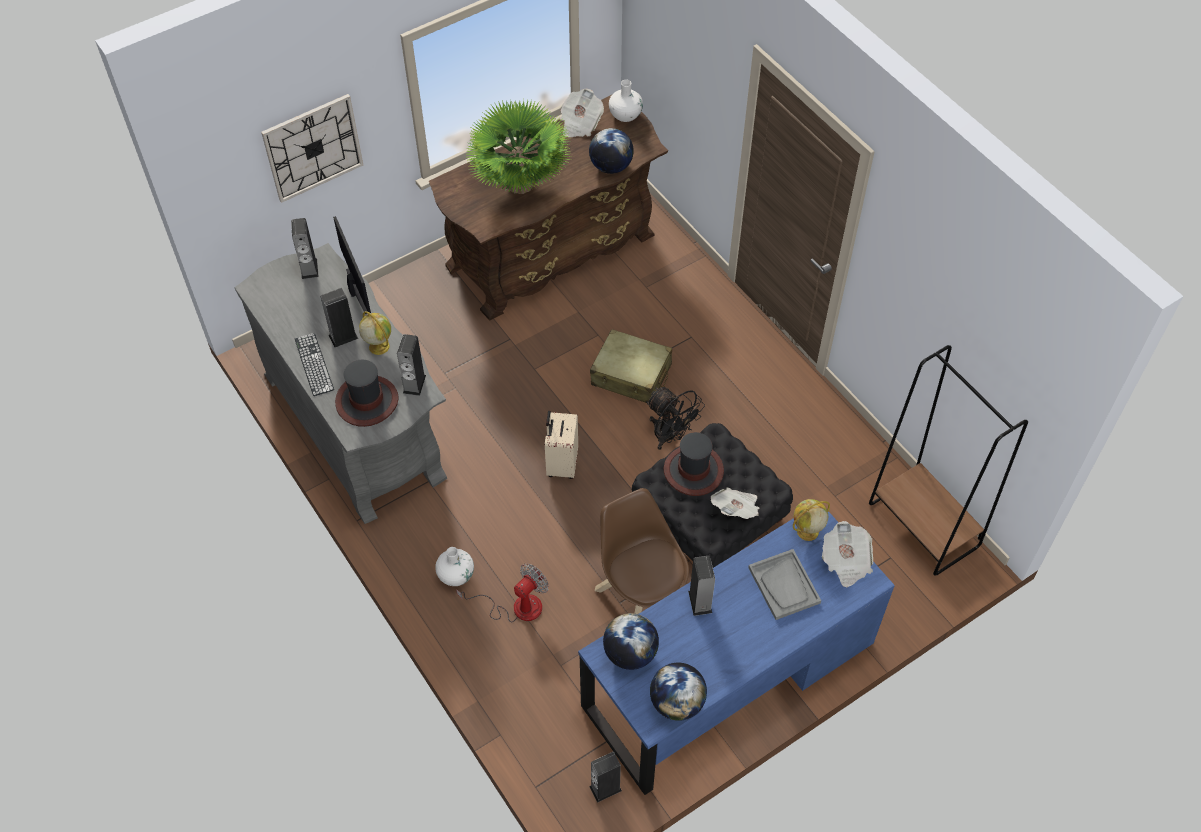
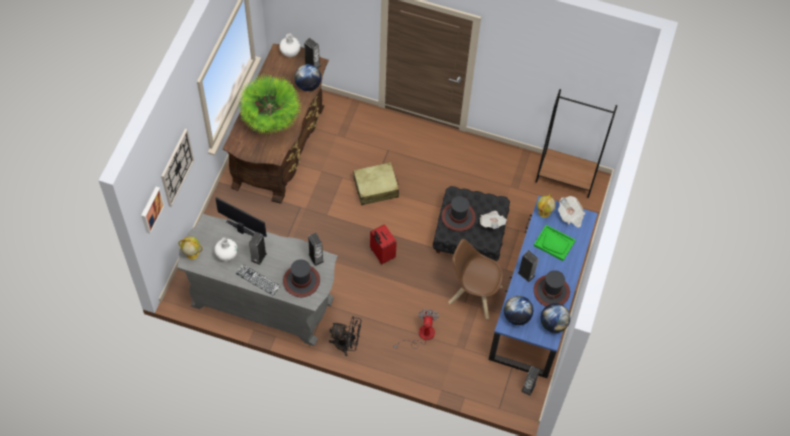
camera: 40 degrees left, 5 degrees up
(222, 172) = (151, 209): none -> picture
(309, 268) = (206, 233): speaker -> speaker (312, 64)
(378, 346) = (280, 250): globe -> globe (192, 254)
(456, 575) = (380, 340): white vase -> white vase (227, 254)
(561, 464) = (381, 254): beige suitcase -> red suitcase
(580, 123) = (271, 70): newspaper -> none
(670, 436) = (420, 207): black fan -> black fan (346, 345)
(717, 652) = (551, 291): none -> hat
(784, 585) = (554, 243): grey tray -> green tray

